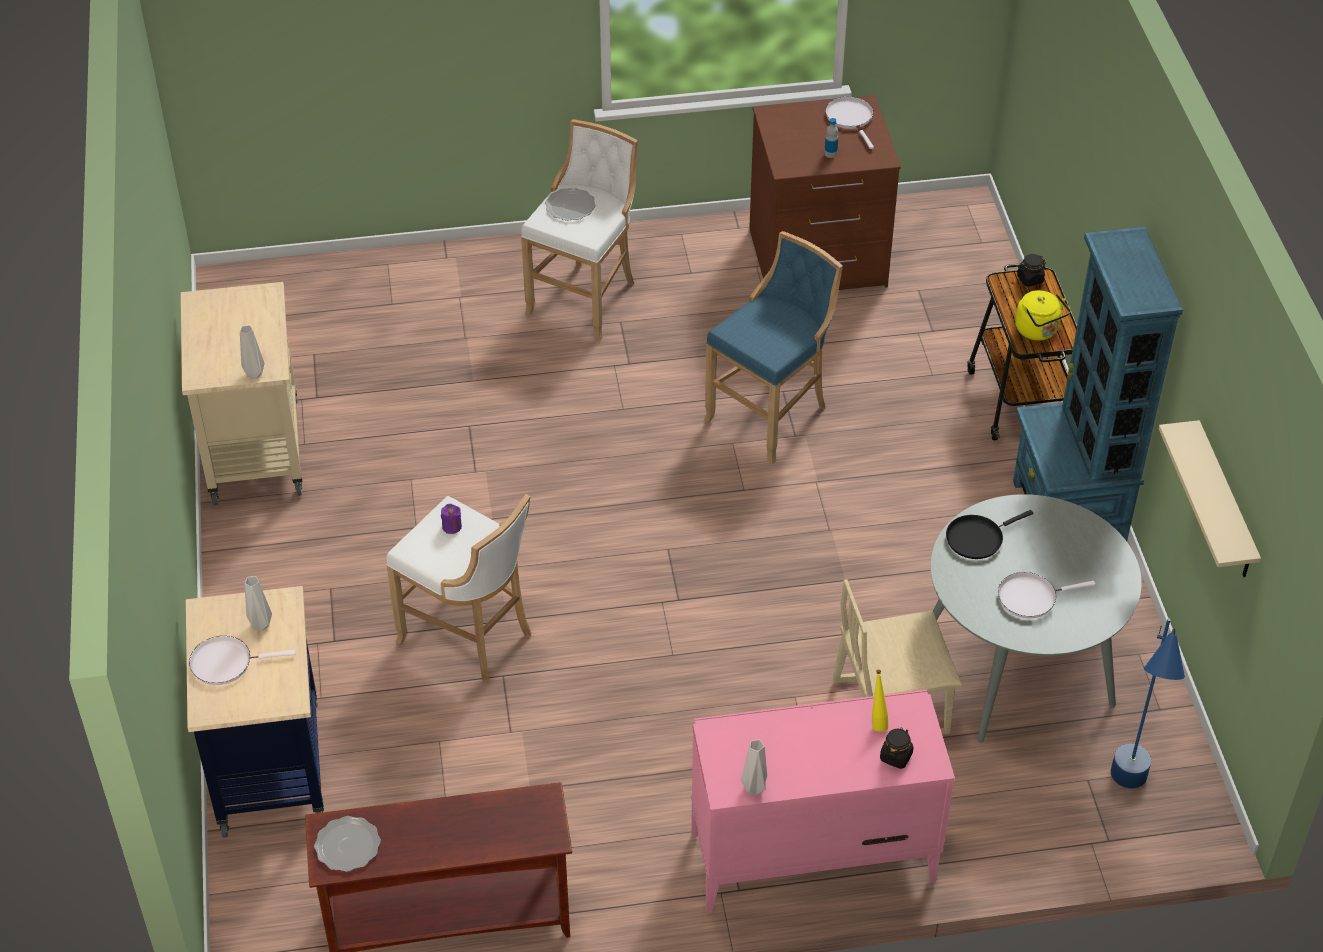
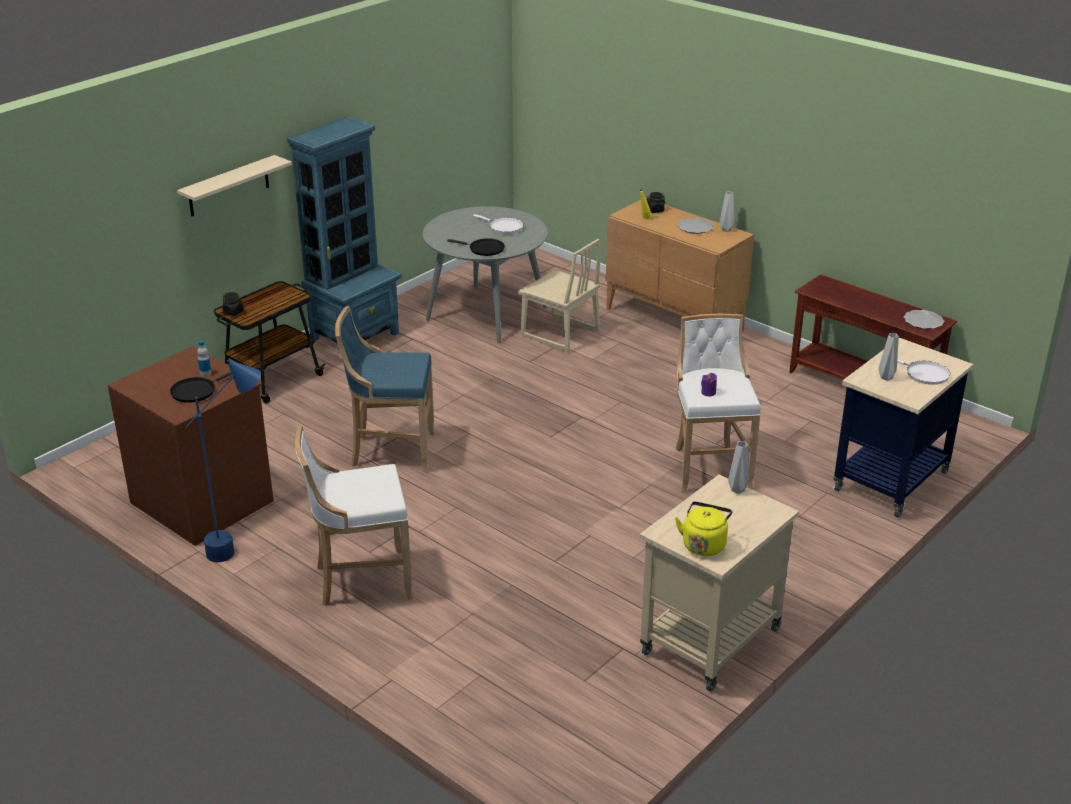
camera: 130 degrees left, 15 degrees down
(570, 206) = (359, 496): plate -> plate (695, 227)
(801, 136) = (196, 391): none -> black frying pan
(811, 857) = (674, 320): pink cabinet -> brown cabinet
(850, 118) = (150, 382): white frying pan -> none
(1038, 331) = (281, 296): yellow kettle -> yellow kettle (704, 544)
(1126, 798) = (525, 269): blue floor lamp -> blue floor lamp (243, 546)
(1225, 504) = (424, 143): beige shelf -> beige shelf (228, 186)

